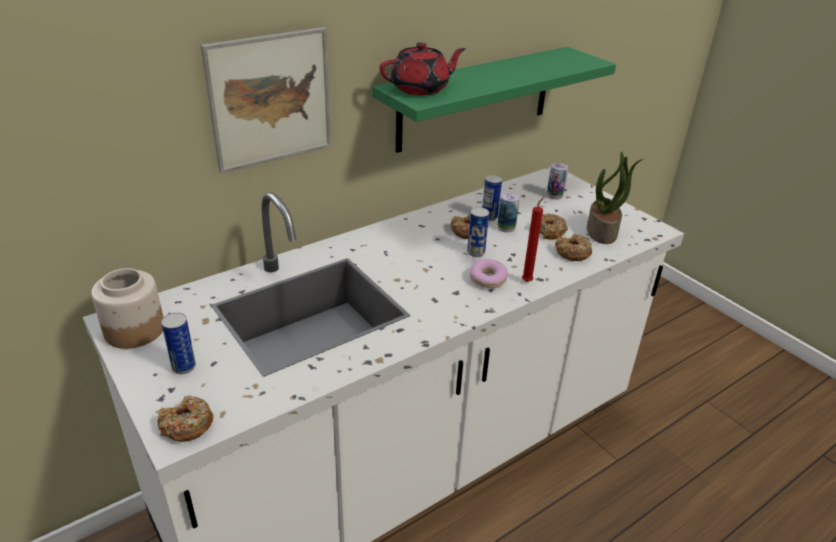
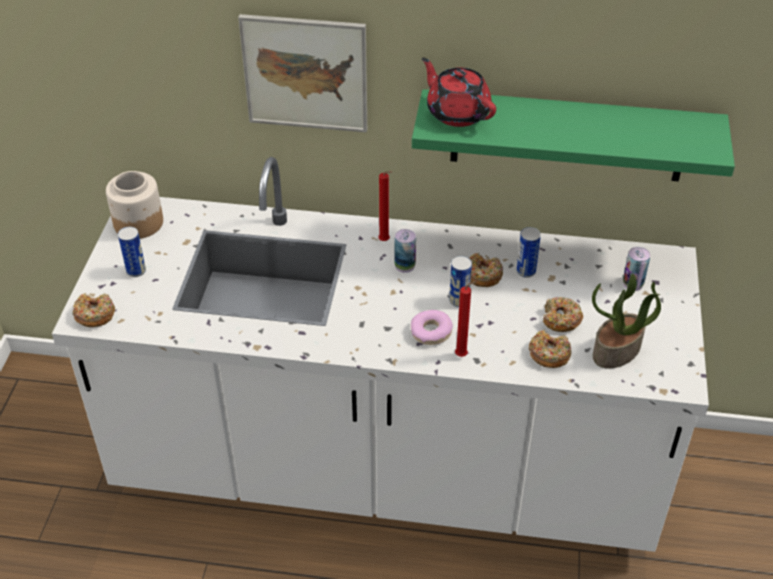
camera: 45 degrees right, 10 degrees up
(374, 243) = (385, 241): none -> red candle
(421, 89) = (457, 113): red teapot -> red teapot turned 150 degrees counterclockwise
(506, 228) = (524, 292): can -> can (404, 266)

